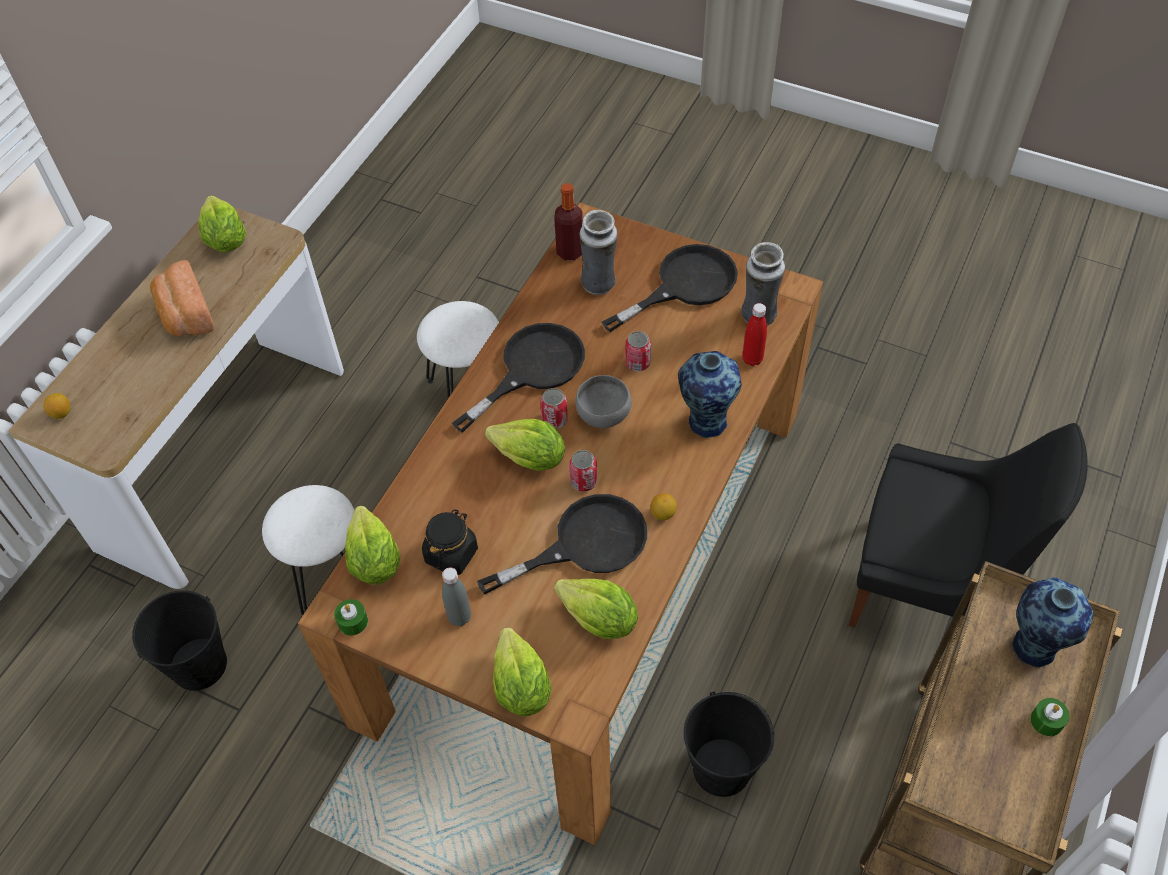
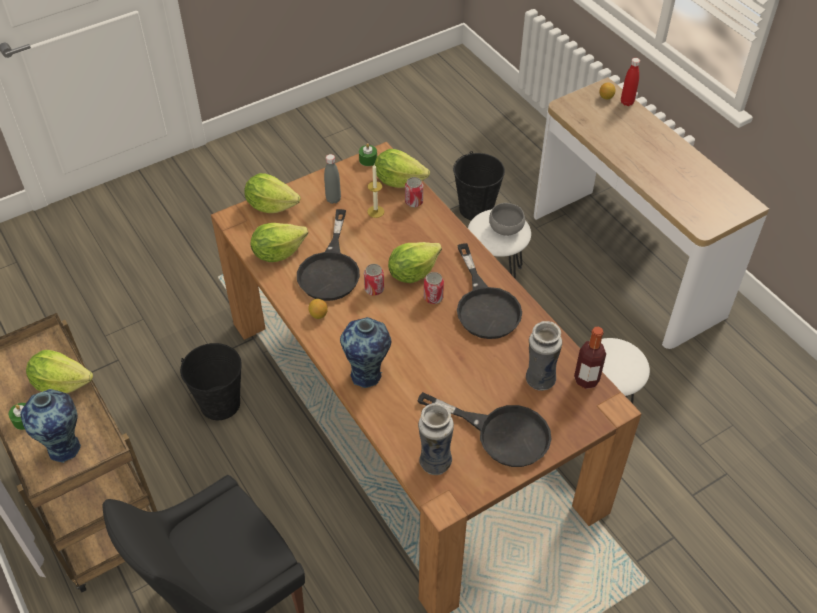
camera: 120 degrees right, 5 degrees down
(185, 315) = (656, 163): bread -> none
(225, 240) = (720, 201): lettuce -> lettuce (61, 383)
(451, 554) = (375, 211): black jar -> candle
(602, 413) = (419, 324): grey bowl -> grey bowl (506, 228)
(637, 363) = (447, 364): can -> can (414, 202)
(684, 285) = (501, 433): black frying pan -> black frying pan turned 60 degrees counterclockwise
(752, 359) = (398, 433): red bottle -> red bottle (627, 102)

